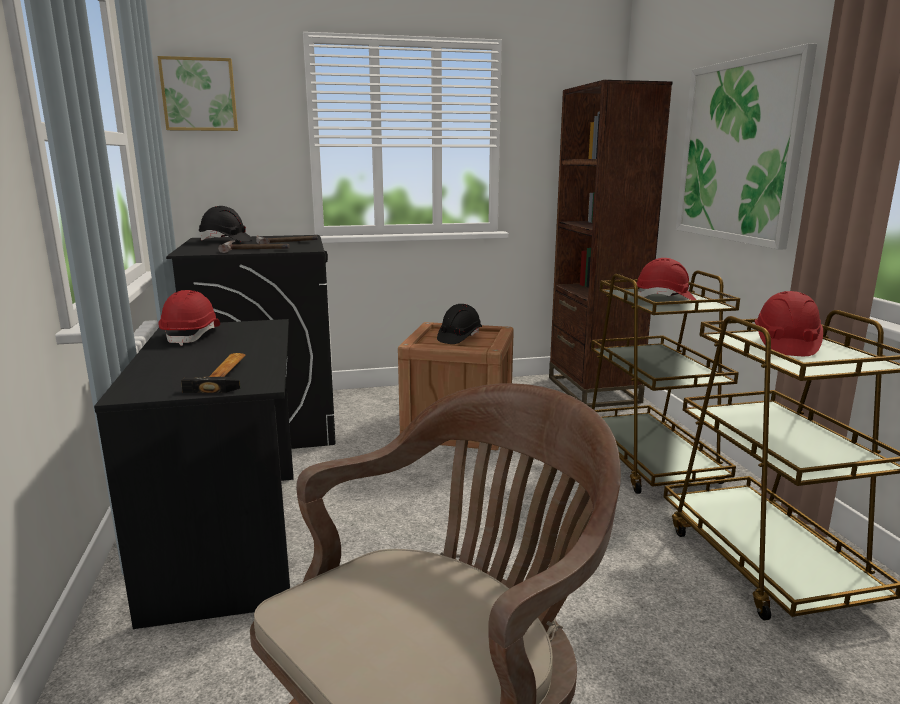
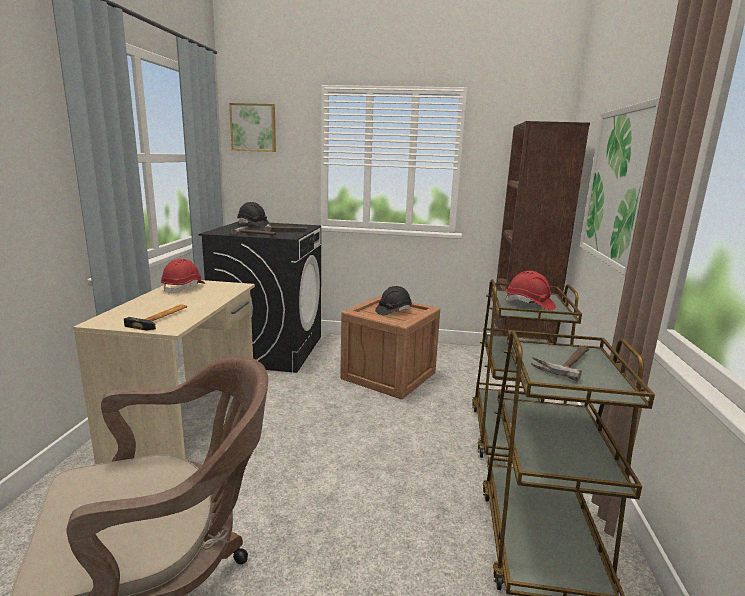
camera: 20 degrees right, 0 degrees up
(232, 537) = (188, 422): black desk -> beige desk
(785, 345) = (564, 362): red hard hat -> hammer

